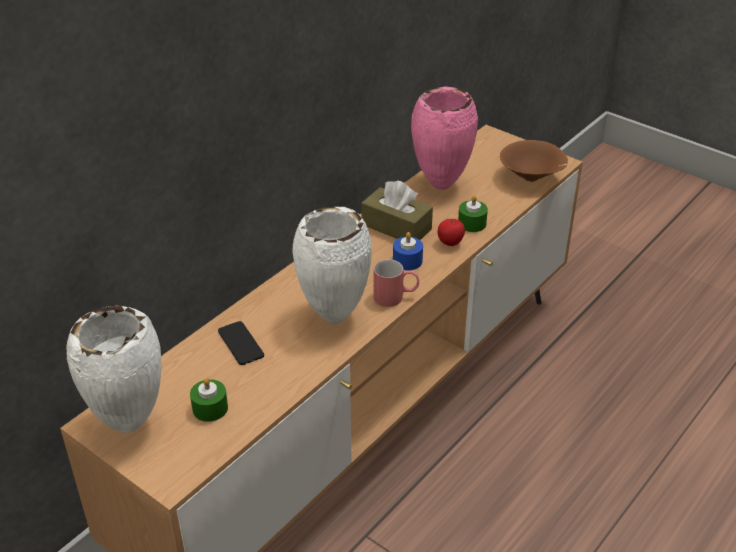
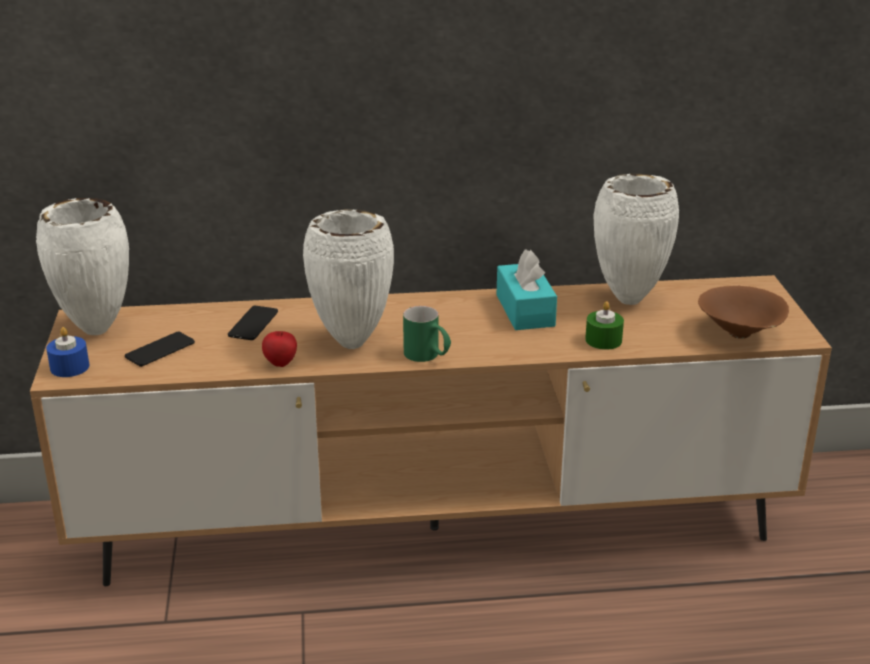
camera: 45 degrees right, 10 degrees down
(210, 408) = (160, 350): green candle -> phone
(396, 227) = (525, 310): brown tissue box -> turquoise tissue box
(396, 297) = (428, 356): red mug -> green mug
(407, 261) = (488, 337): blue candle -> blue candle (69, 367)
(439, 185) = (627, 299): pink vase -> white vase
(450, 243) = (552, 344): apple -> apple (281, 364)

